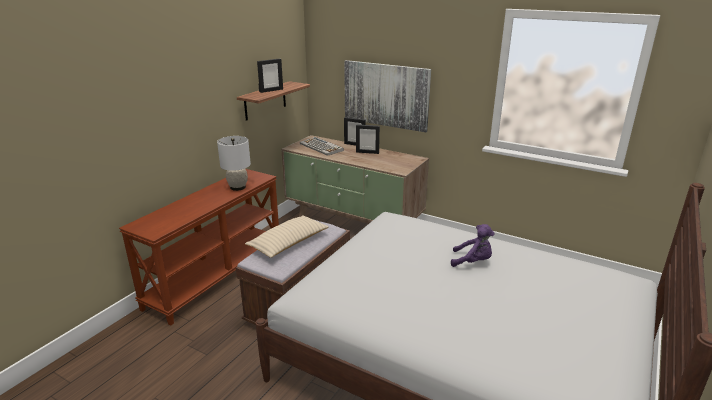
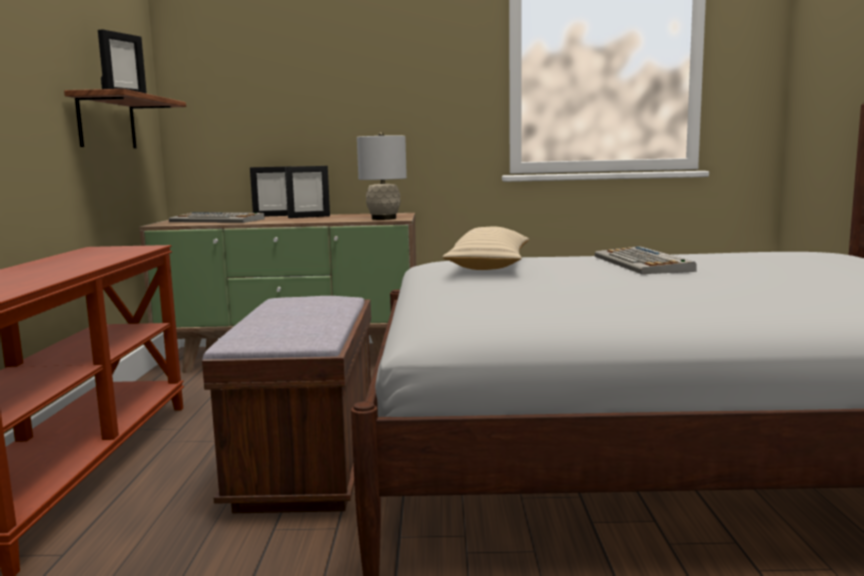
camera: 30 degrees left, 15 degrees down
(237, 187) = (105, 256): white table lamp -> white table lamp (383, 218)
(288, 243) = (283, 317): beige pillow -> beige pillow (489, 265)
(386, 95) = (324, 119): picture -> none
(472, 262) = (643, 263): purple plush toy -> keyboard

